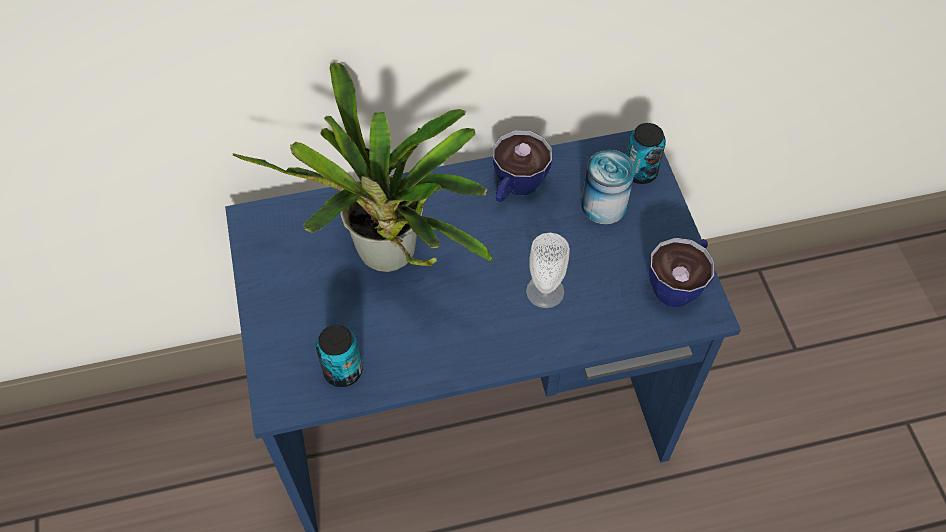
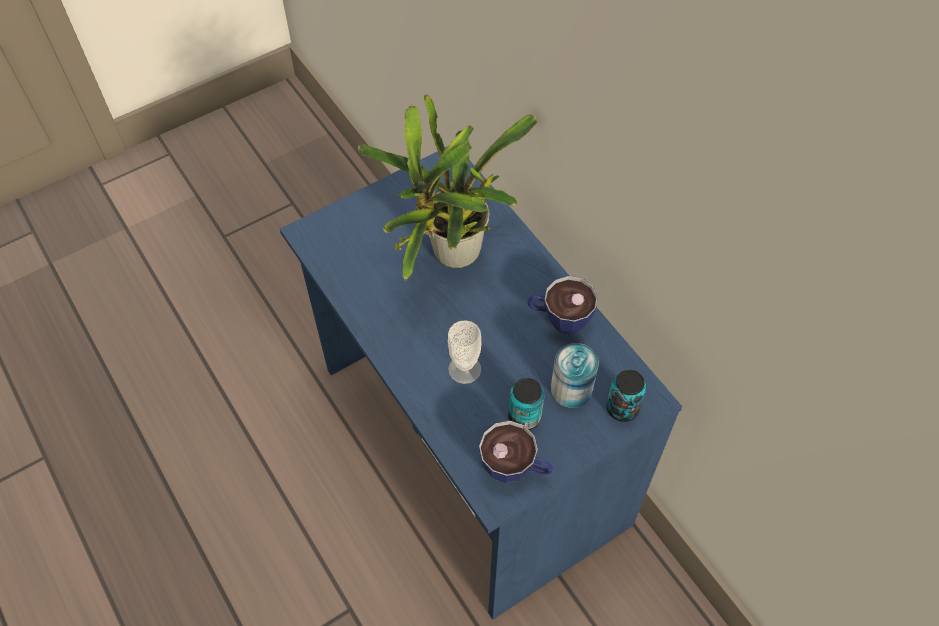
camera: 70 degrees right, 0 degrees up
(343, 371) = (344, 260): can -> can (524, 416)

